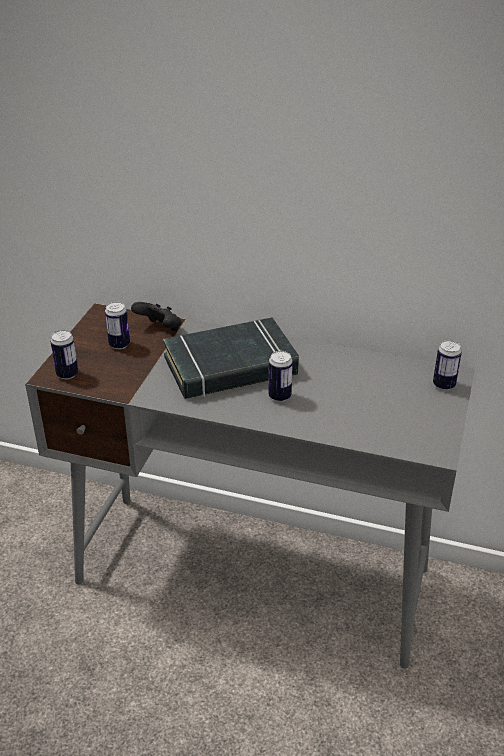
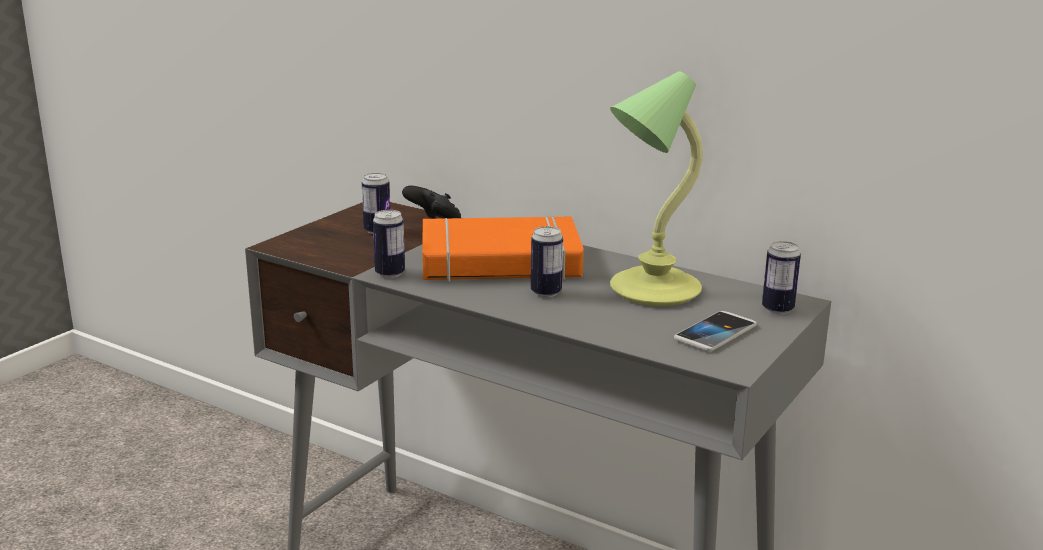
camera: 15 degrees right, 15 degrees down
(67, 374) = (298, 246): can -> can (390, 273)
(231, 366) = (500, 262): black book -> orange book
(351, 379) = (651, 290): none -> table lamp
(413, 419) = (715, 333): none -> phone

